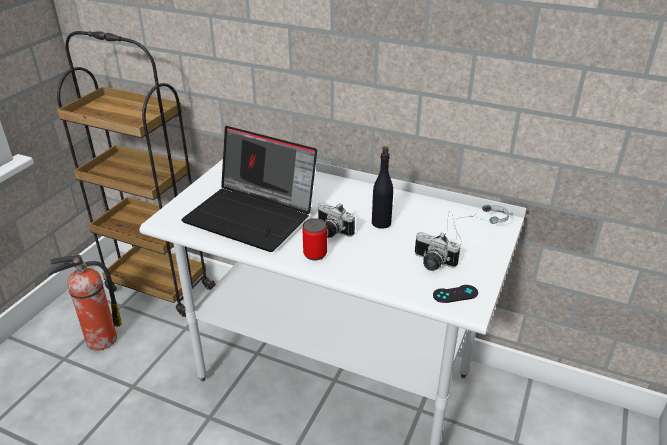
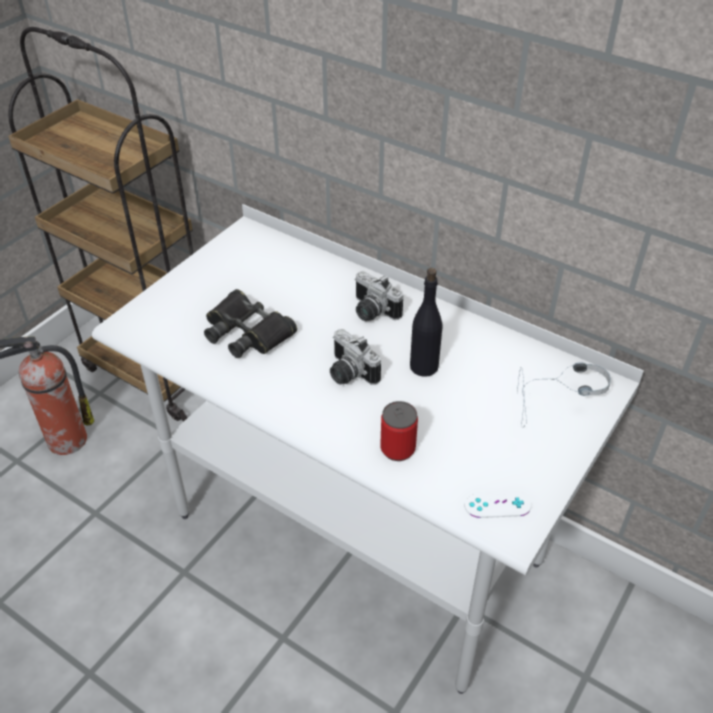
camera: 10 degrees right, 10 degrees up
(253, 216) = (247, 332): laptop -> black binoculars
(315, 254) = (316, 408): can -> can (397, 449)
(432, 263) = (478, 447): camera -> camera (371, 312)
(455, 294) = (497, 505): black game controller -> white game controller

